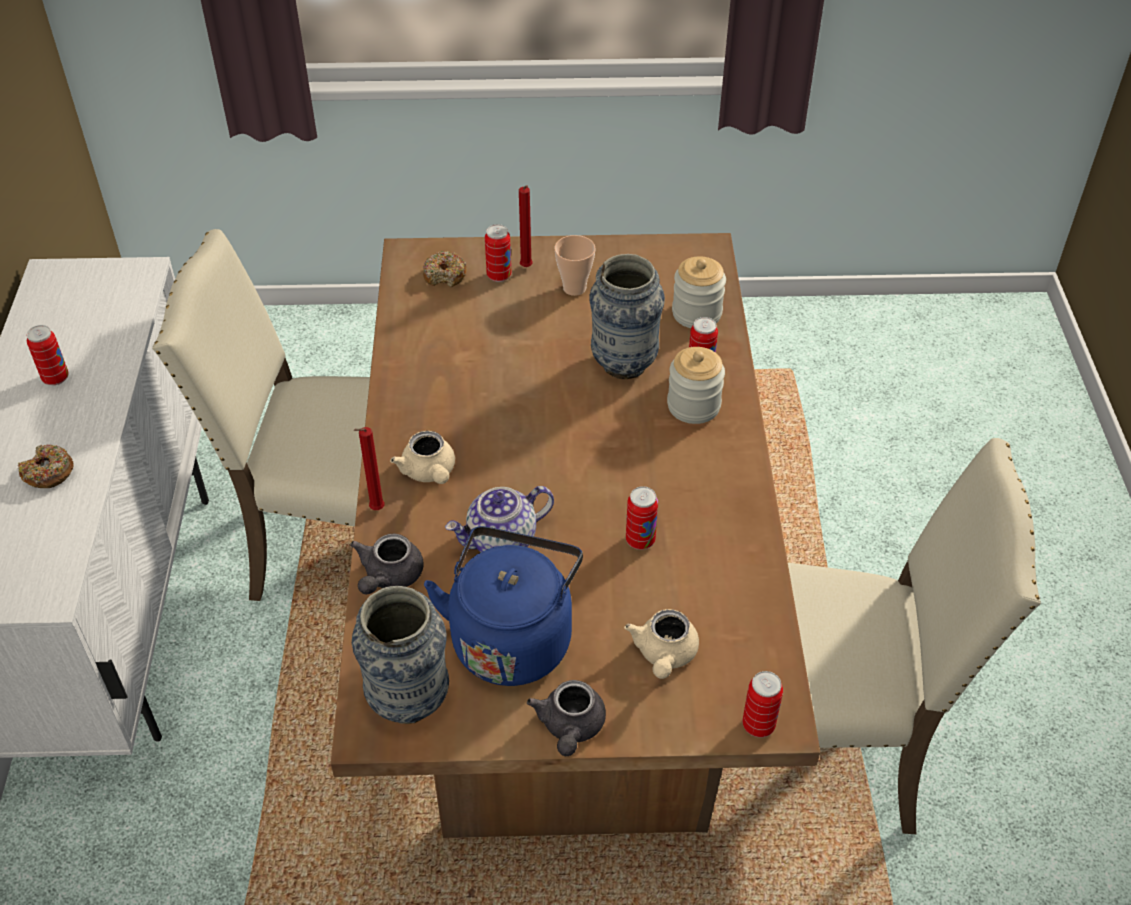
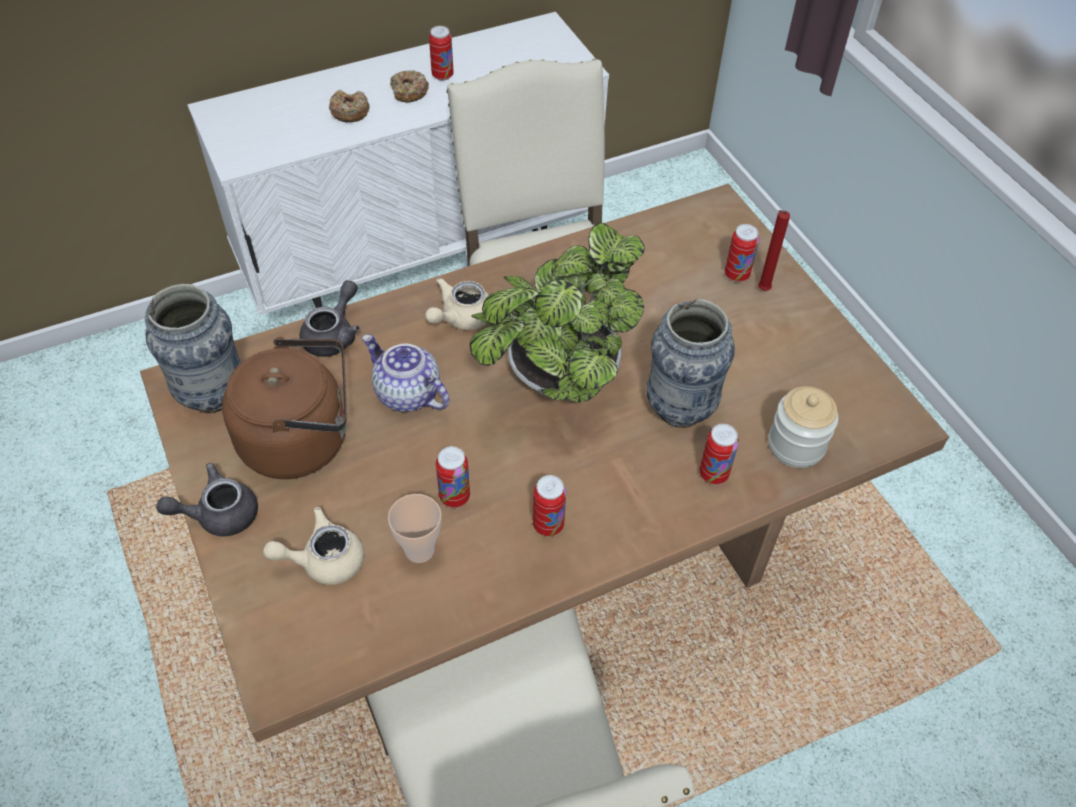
camera: 65 degrees right, 5 degrees up
(375, 510) = (402, 299): red candle -> none
(388, 577) = (334, 334): grey teapot -> grey teapot turned 120 degrees clockwise
(445, 275) = (709, 239): donut -> donut (409, 92)
(512, 637) = (302, 439): blue kettle -> brown kettle
(551, 431) = (557, 383): none -> potted plant
(574, 288) = (760, 335): cup -> cup (419, 550)
(693, 405) = (658, 484): jar -> none
(758, 725) = (267, 666): can -> can (548, 525)

